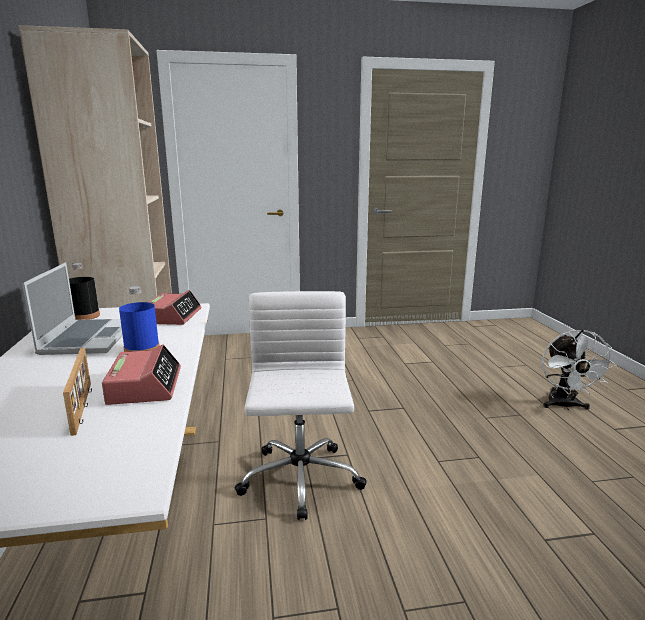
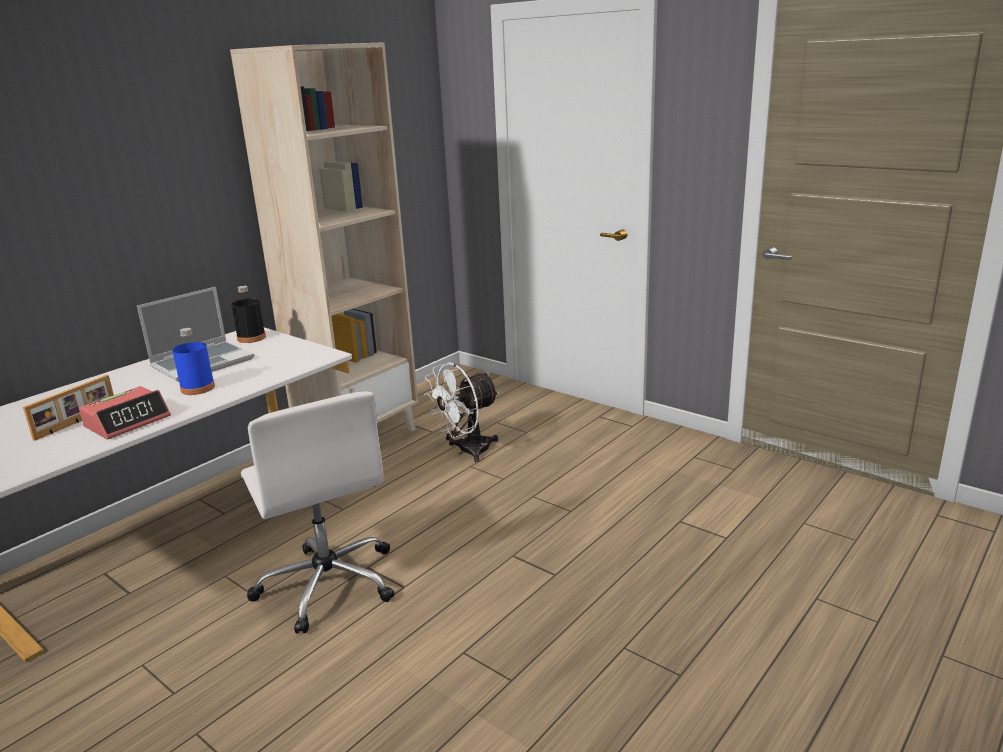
camera: 50 degrees right, 5 degrees up
(173, 316) = (291, 360): alarm clock -> none
(300, 480) = (328, 583): white office chair -> white office chair turned 105 degrees clockwise
(564, 406) = (782, 712): white fan -> white fan (467, 451)

